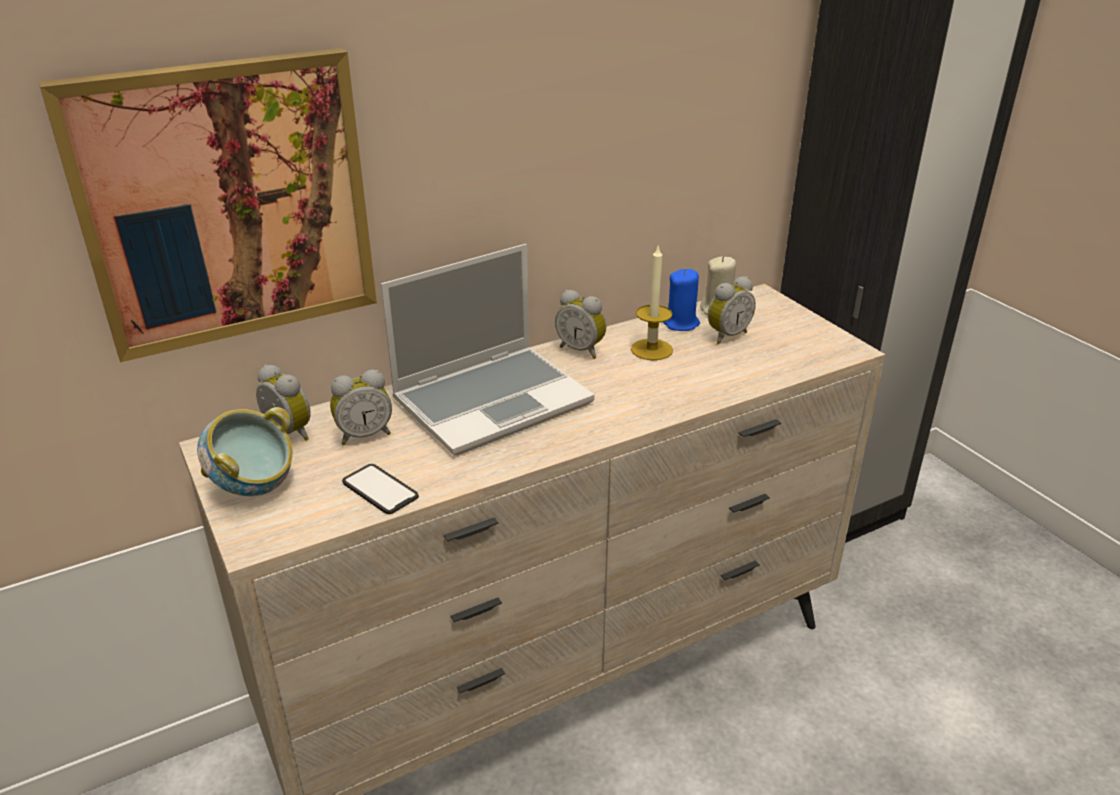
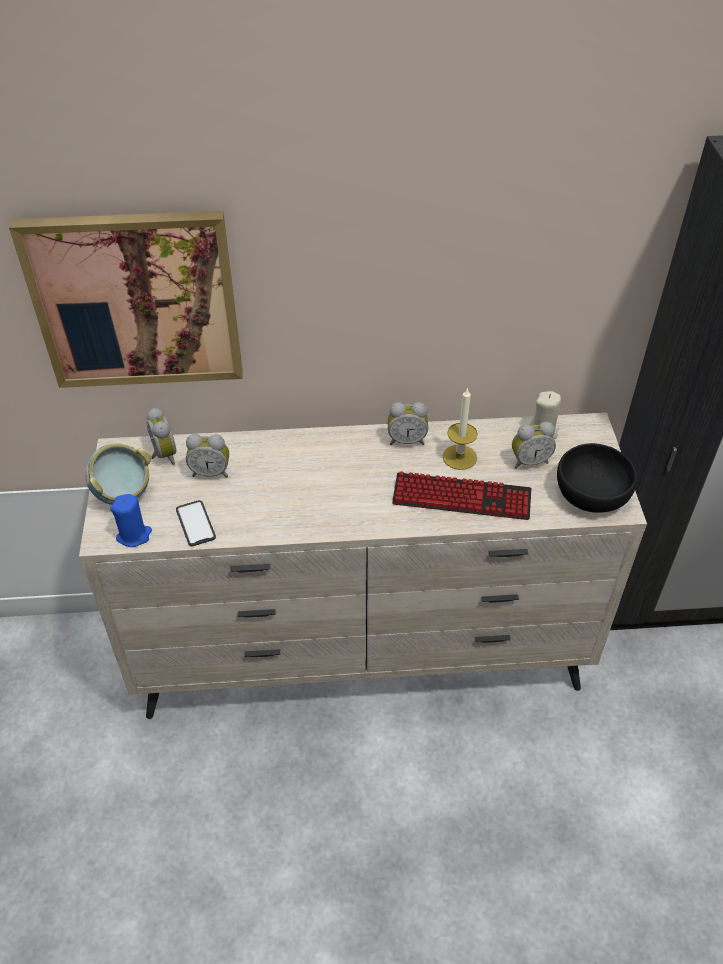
camera: 25 degrees right, 15 degrees up
(493, 400) = (312, 469): laptop -> none
(582, 350) = (406, 440): alarm clock -> alarm clock turned 60 degrees counterclockwise
(681, 324) = (502, 437): blue candle -> blue candle (134, 535)
(684, 381) = (461, 498): none -> keyboard
(811, 346) = (590, 494): none -> black bowl

